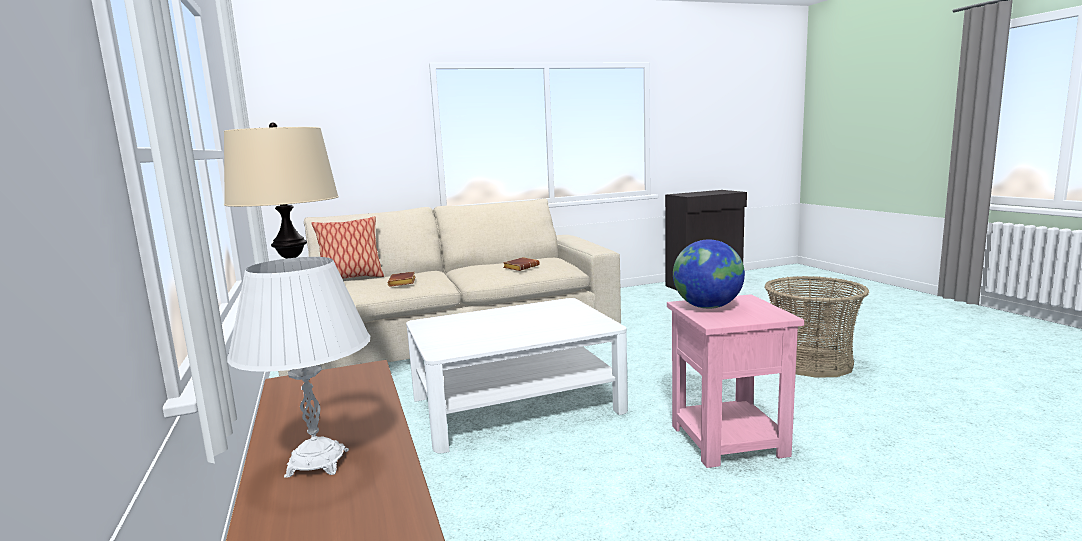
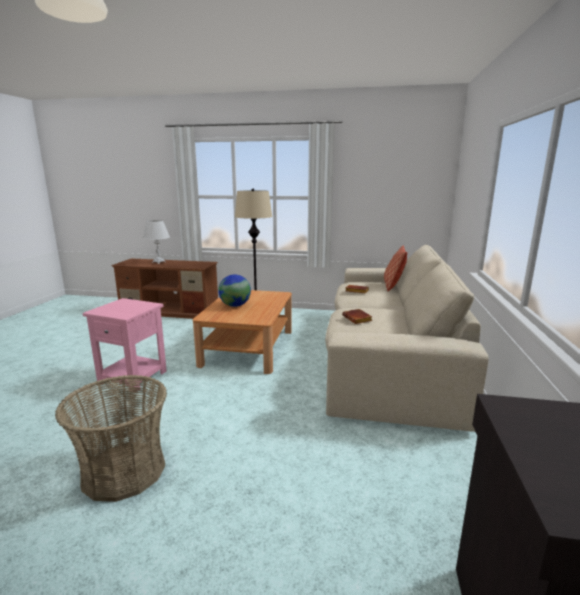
camera: 120 degrees right, 5 degrees up
(516, 404) = (248, 347): white coffee table -> brown coffee table
(707, 307) = (137, 305): globe -> globe (235, 305)

